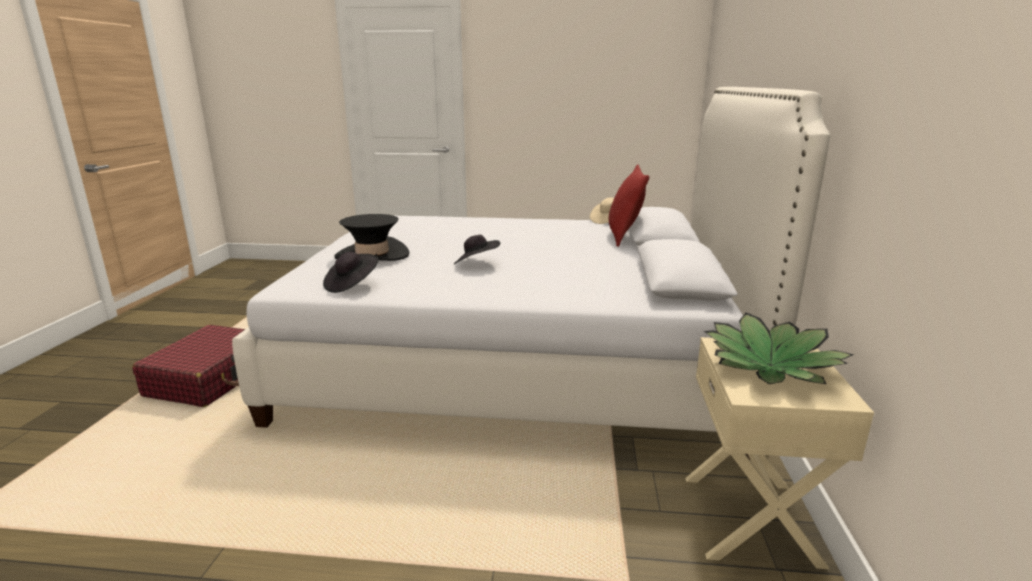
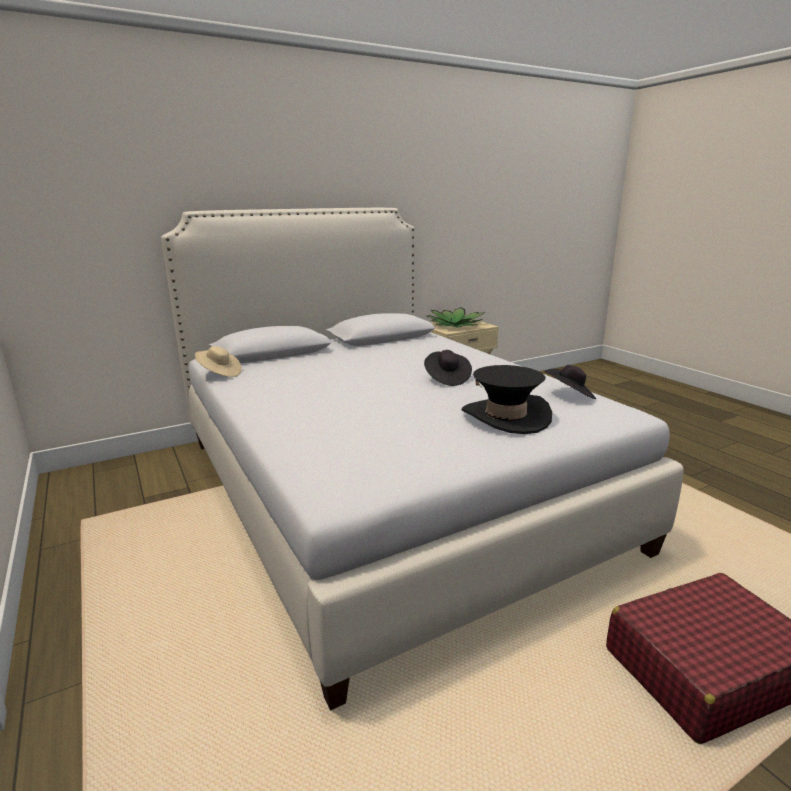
camera: 125 degrees left, 0 degrees up
(624, 237) = (287, 359): red pillow -> none

